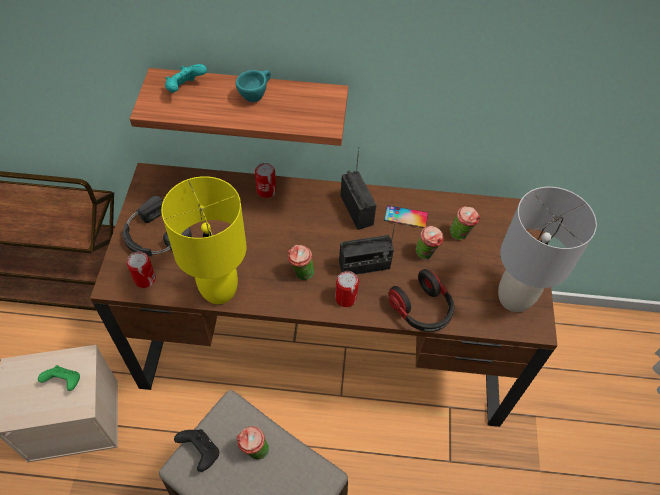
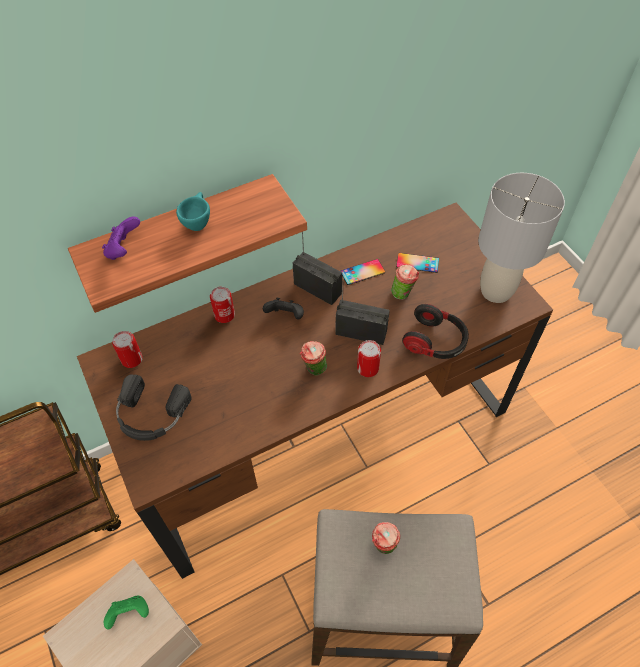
camera: 30 degrees left, 0 degrees up
(145, 279) = (175, 459): can -> can (132, 359)
(185, 89) = (124, 250): turquoise game controller -> purple game controller
(201, 452) = (340, 579): black game controller -> black game controller (285, 316)
(218, 290) = (252, 427): yellow table lamp -> none
(364, 265) = (361, 332): radio -> radio turned 120 degrees counterclockwise
(461, 235) = (417, 263): cup -> phone

